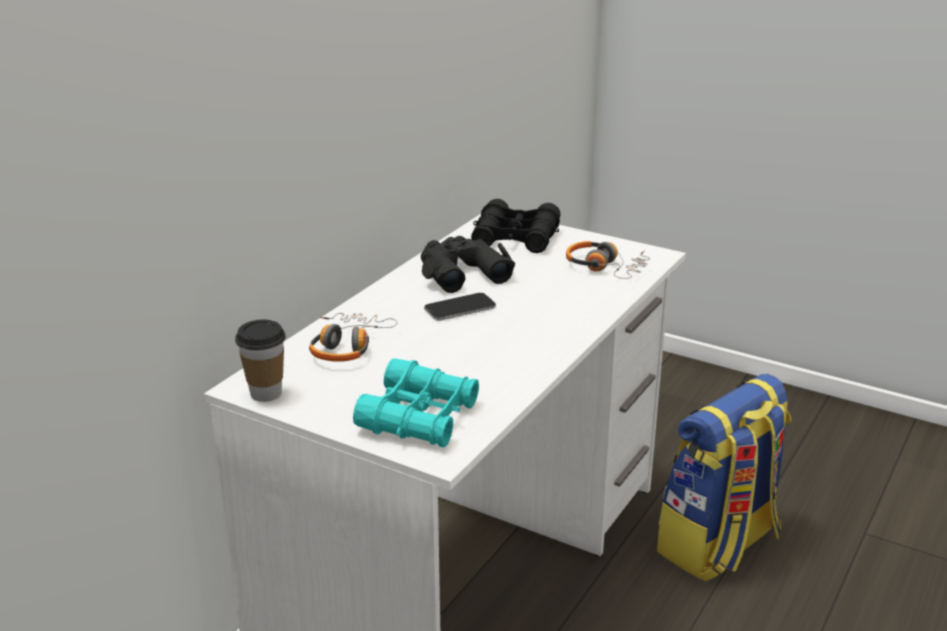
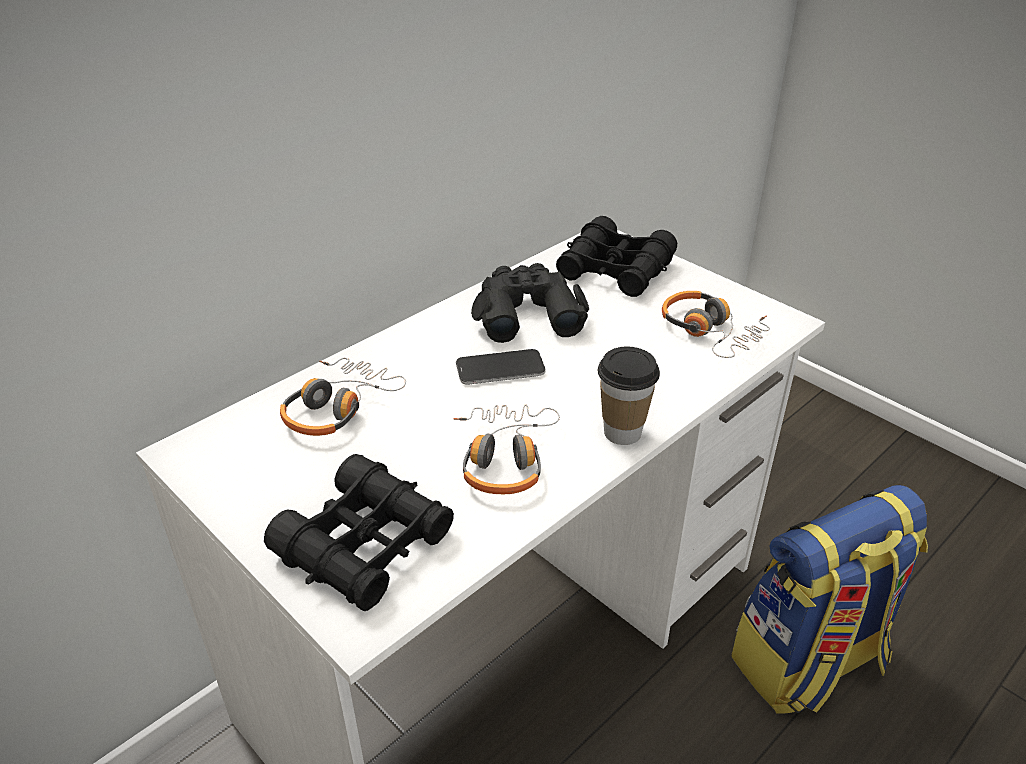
camera: 15 degrees right, 10 degrees up
(266, 393) = (203, 466): cup -> cup (622, 432)
(419, 417) = (364, 545): turquoise binoculars -> black binoculars
(492, 358) = (504, 458): none -> headphones

